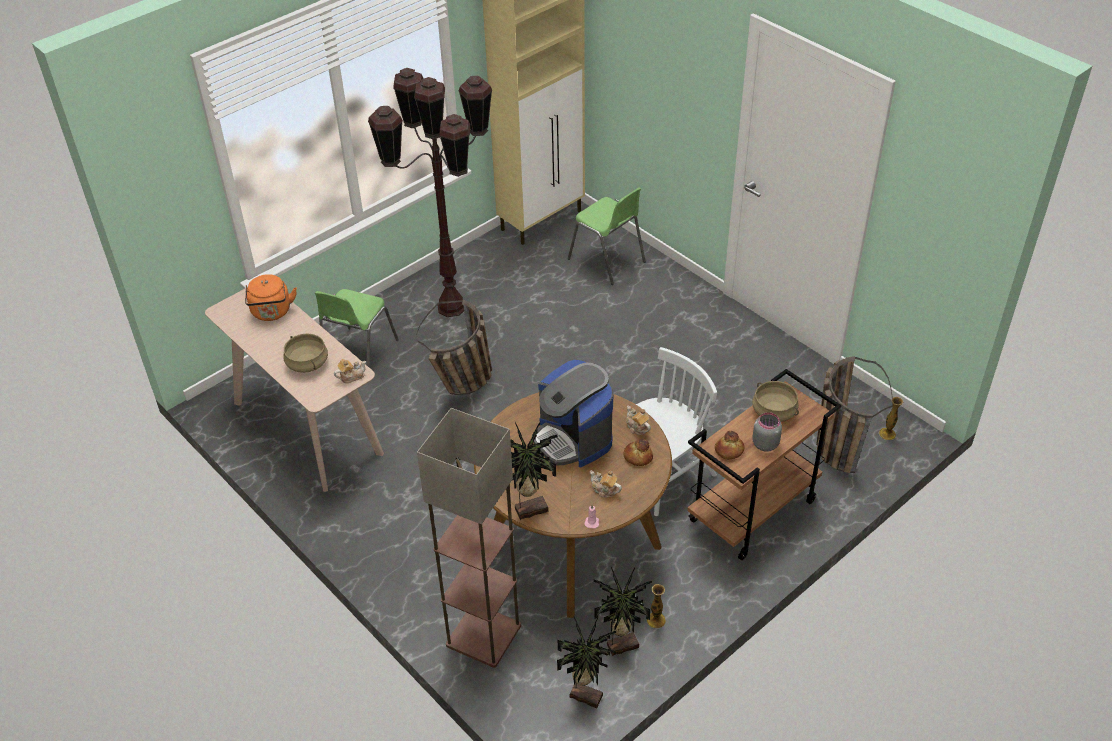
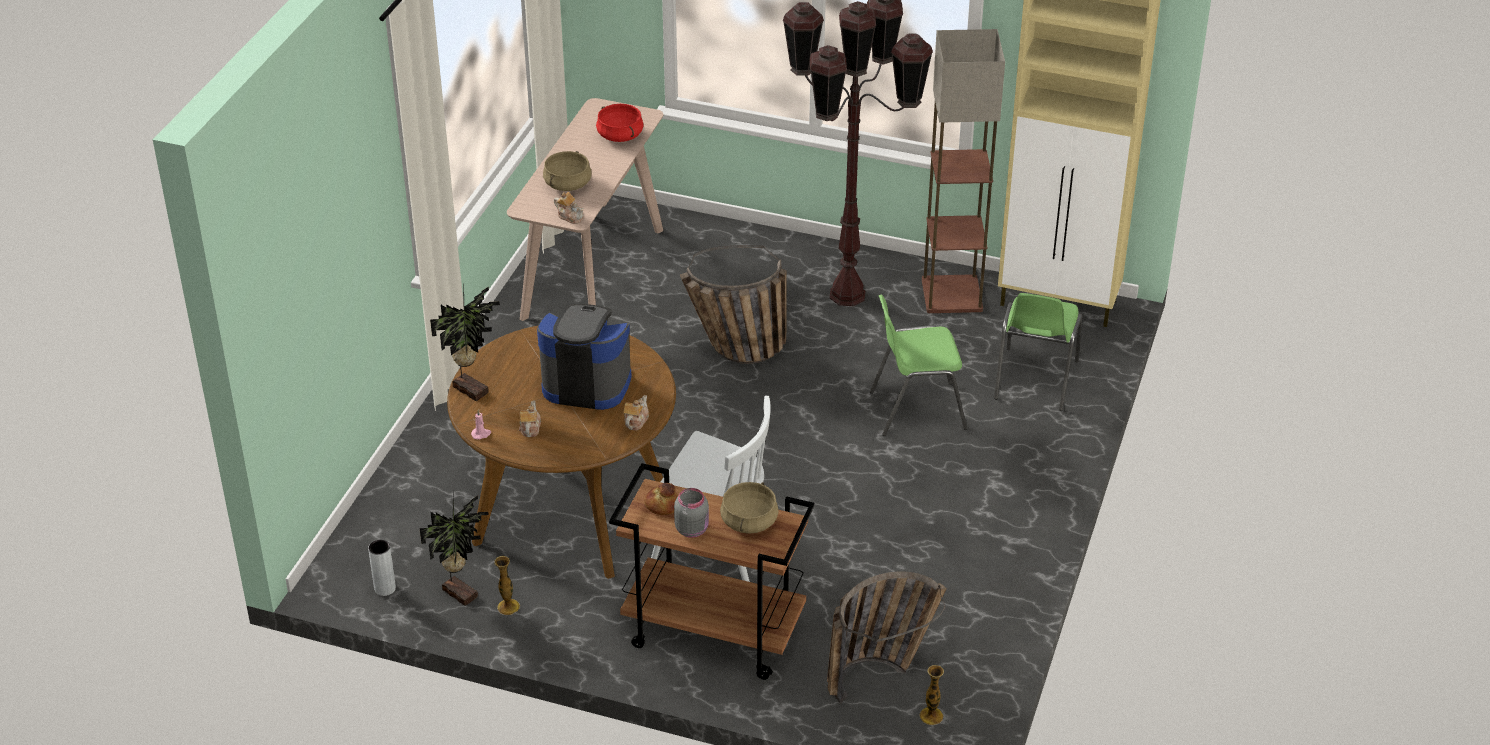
camera: 60 degrees right, 5 degrees down
(272, 313) = (619, 135): orange kettle -> red cooking pot
(358, 355) = (720, 262): green chair -> green chair (916, 410)
(482, 636) = (412, 492): floor lamp -> floor lamp (950, 294)
(573, 439) = (586, 384): coffee machine -> coffee machine turned 75 degrees clockwise
(586, 694) = (385, 588): potted plant -> grey vase
(637, 457) = (592, 435): bread -> none

